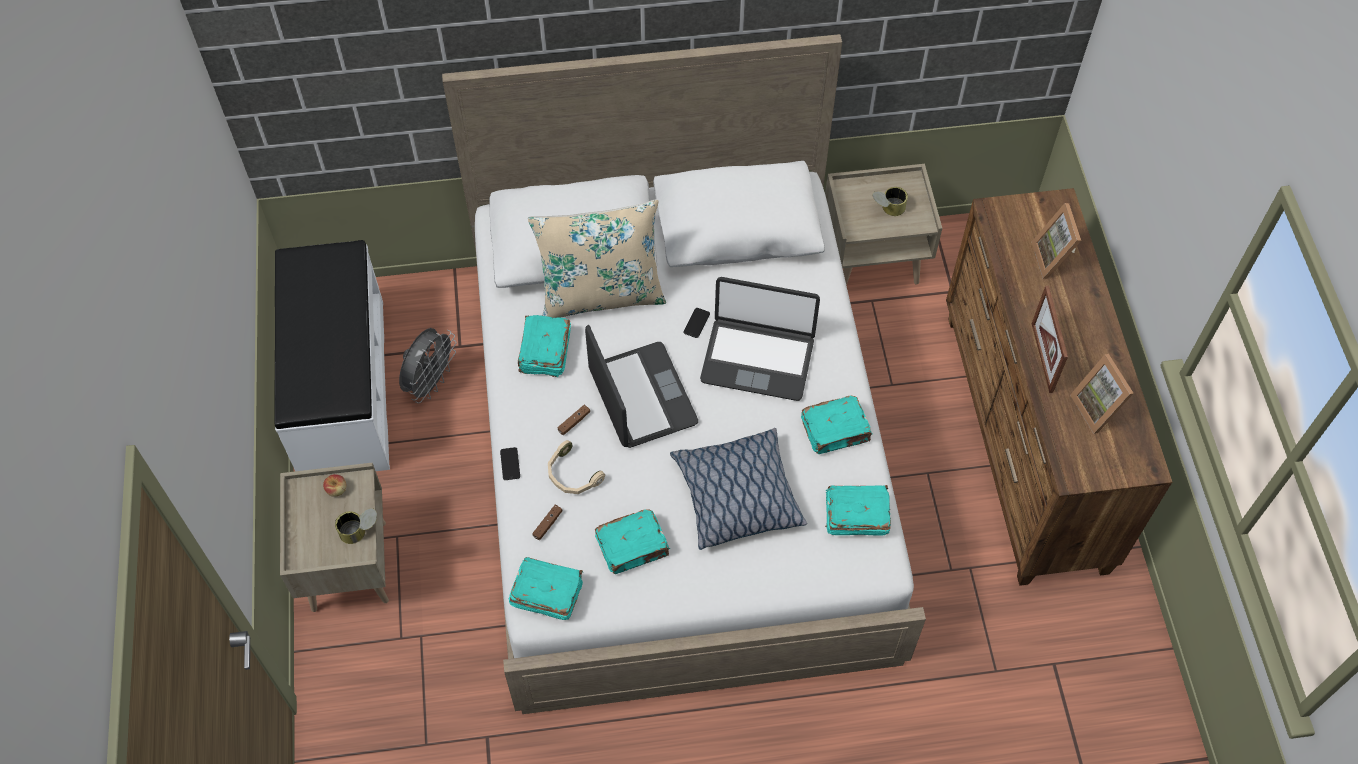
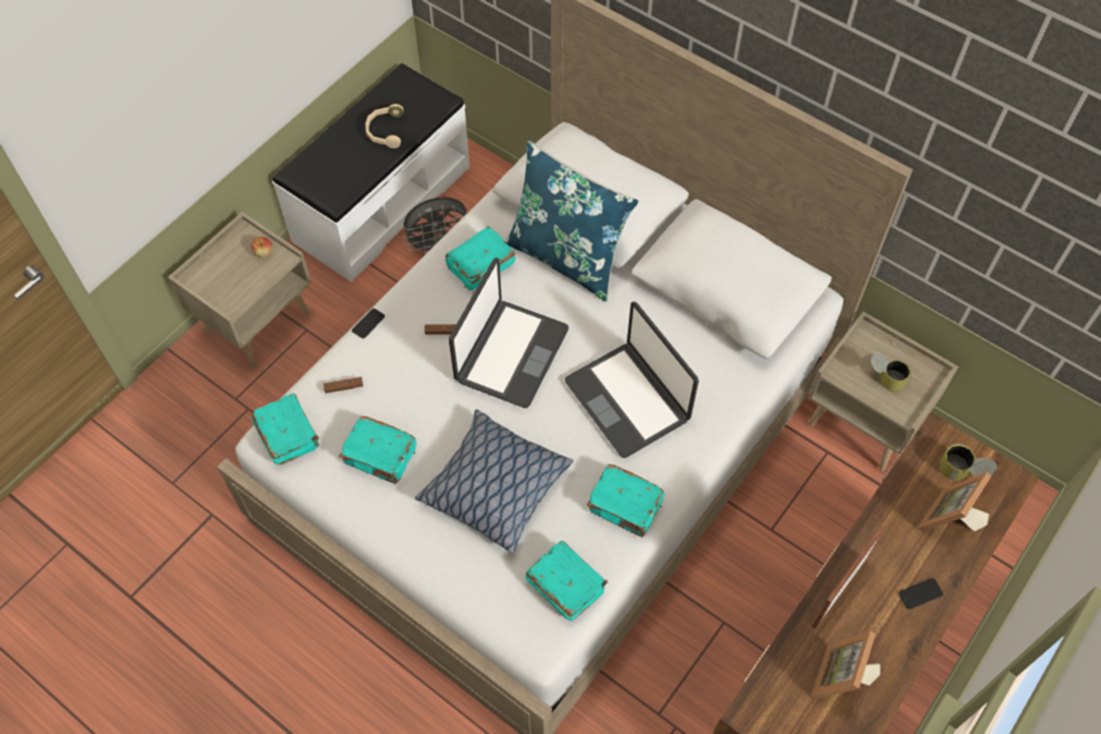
camera: 45 degrees right, 0 degrees up
(360, 531) = (246, 292): can -> can (961, 473)
(572, 475) = (399, 368): beige headphones -> beige headphones (385, 131)
(601, 294) = (567, 257): beige pillow -> blue pillow
(696, 323) = (612, 335): phone -> phone (920, 594)

